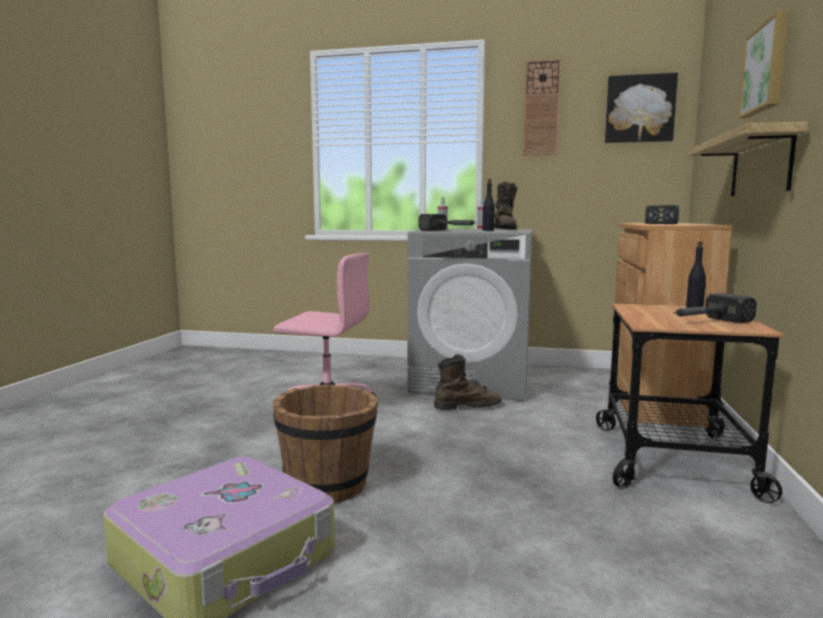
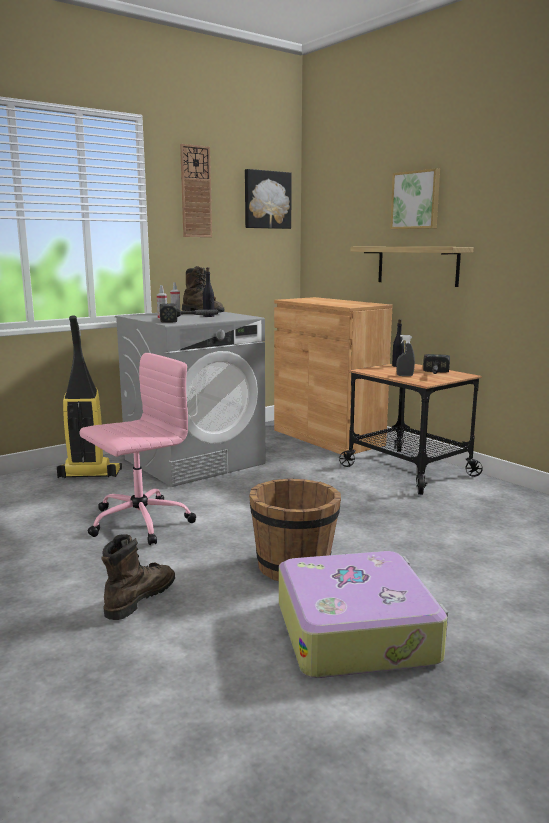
camera: 50 degrees left, 5 degrees up
(380, 368) = (89, 474): none -> vacuum cleaner
(467, 406) = (240, 481): brown boot -> brown boot (139, 598)
(655, 316) = (404, 375): none -> grey spray bottle
(663, 223) = (326, 301): hammer -> none

